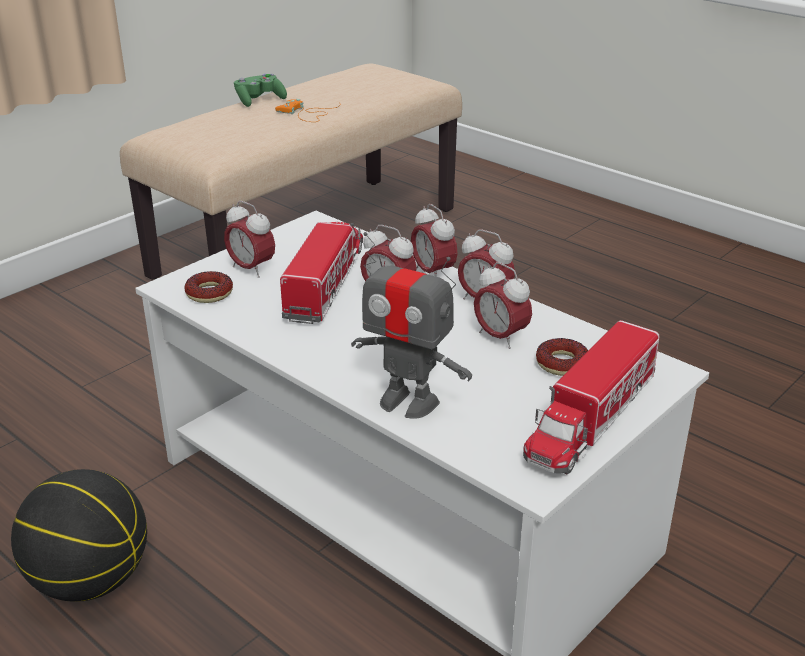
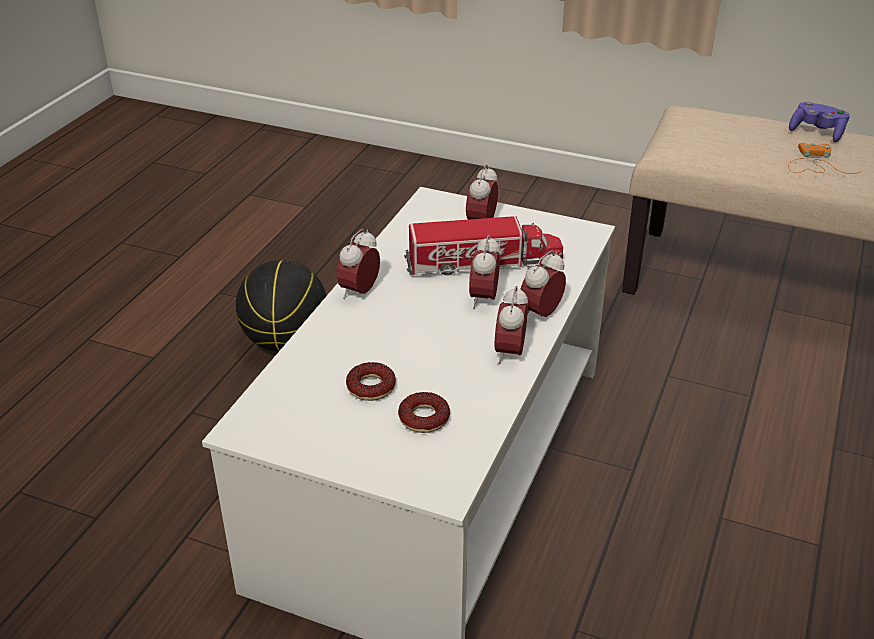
camera: 70 degrees right, 5 degrees up
(209, 293) = (430, 217): donut -> donut (371, 387)
(259, 100) = (817, 132): green game controller -> purple game controller
(408, 402) = (324, 345): toy robot -> none
(500, 337) = (449, 374): alarm clock -> alarm clock (359, 292)
(591, 418) = (342, 448): toy truck -> none

